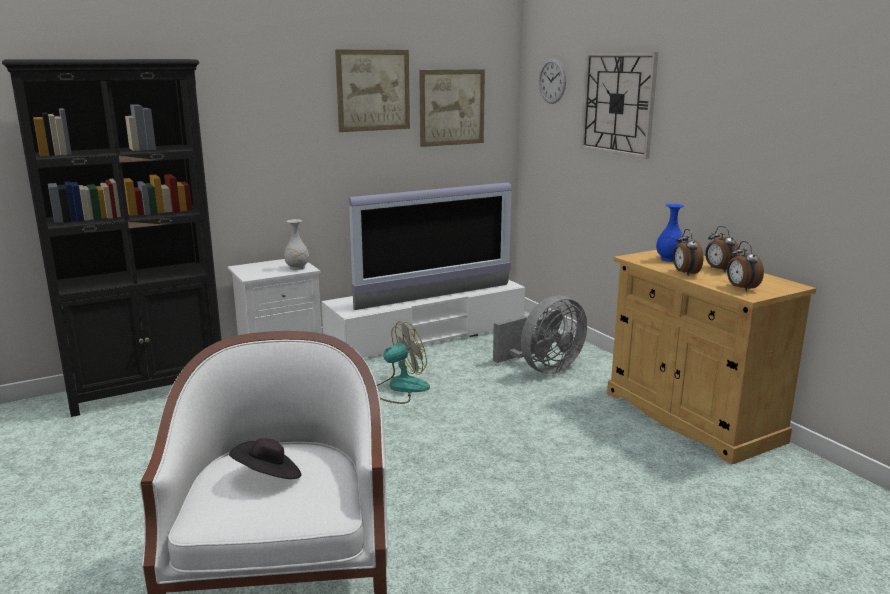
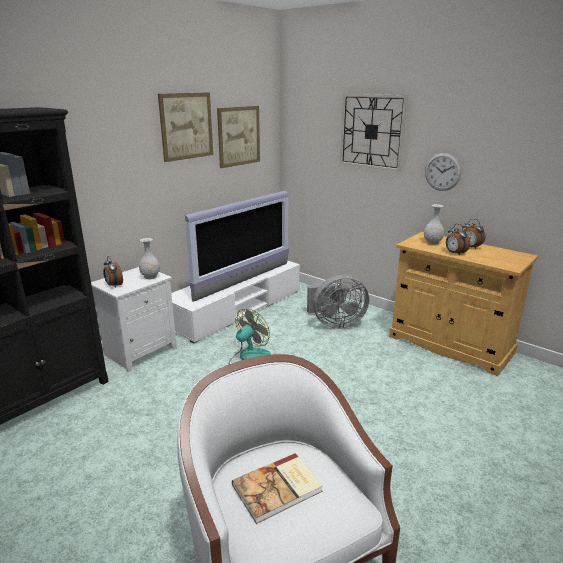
camera: 20 degrees left, 5 degrees up
(268, 477) = (278, 489): black hat -> book
(543, 368) = (335, 324): grey fan -> grey fan turned 45 degrees clockwise
(552, 81) = (310, 114): wall clock -> wall clock (442, 172)
(669, 259) = (432, 242): blue vase -> white vase
(741, 288) = (500, 262): alarm clock -> alarm clock (114, 285)

